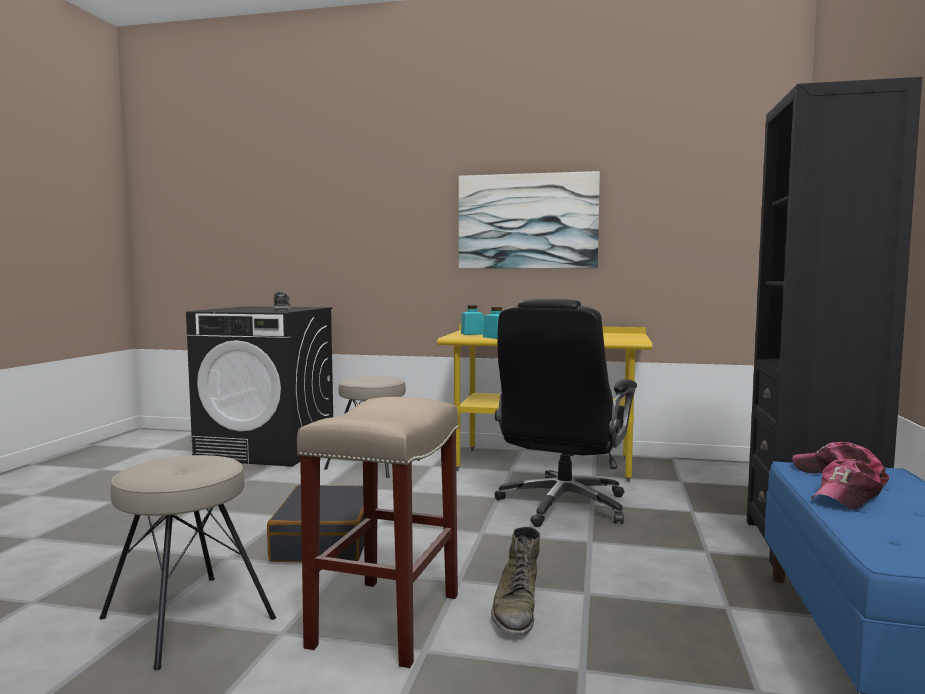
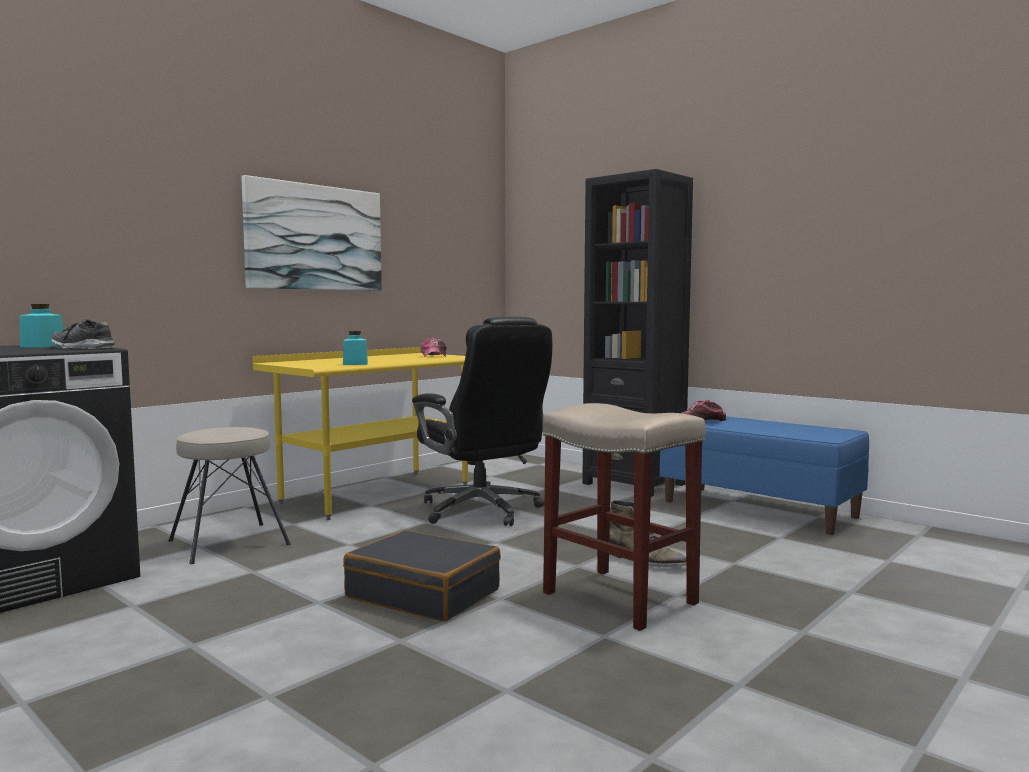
camera: 60 degrees left, 0 degrees up
(186, 619) = (533, 673): beige stool -> none
(472, 334) = (304, 364): turquoise jar -> turquoise jar (42, 346)
(847, 497) = (740, 426): cap -> cap (434, 356)

